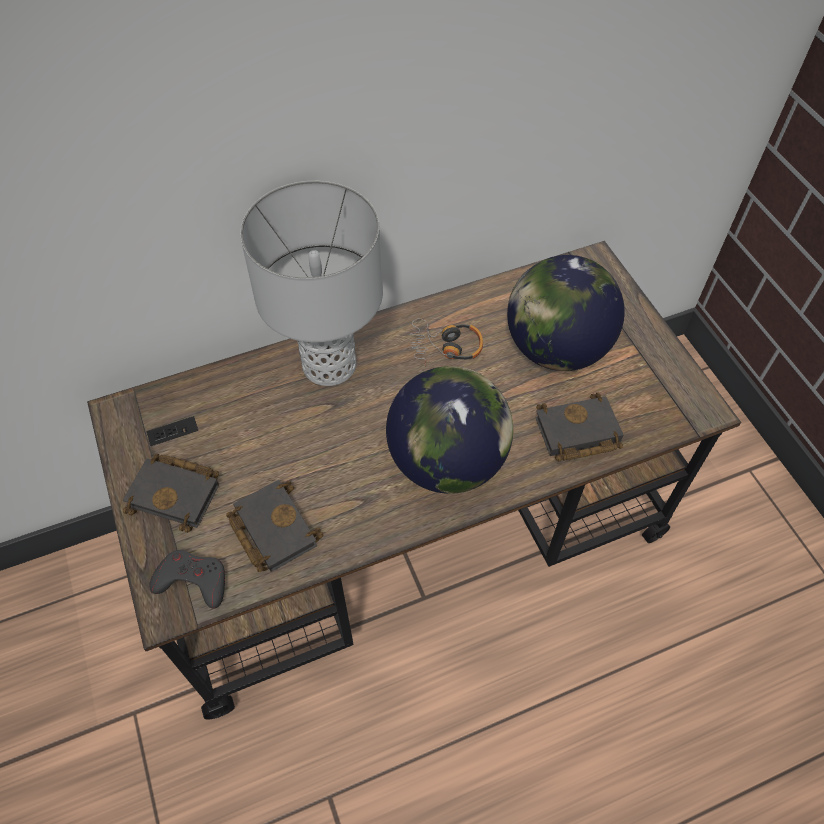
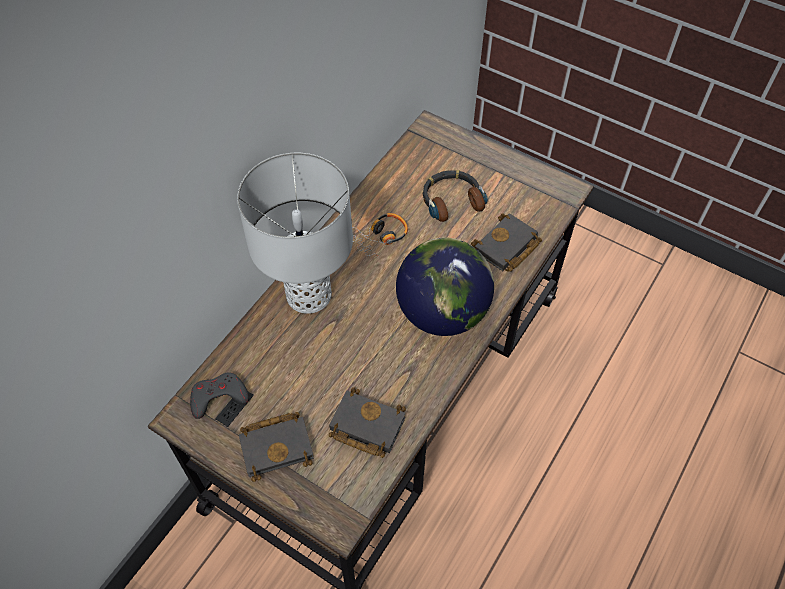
camera: 35 degrees left, 0 degrees up
(192, 580) = (341, 493): grey game controller -> grey game controller (218, 397)
(556, 349) = (451, 199): globe -> headphones

